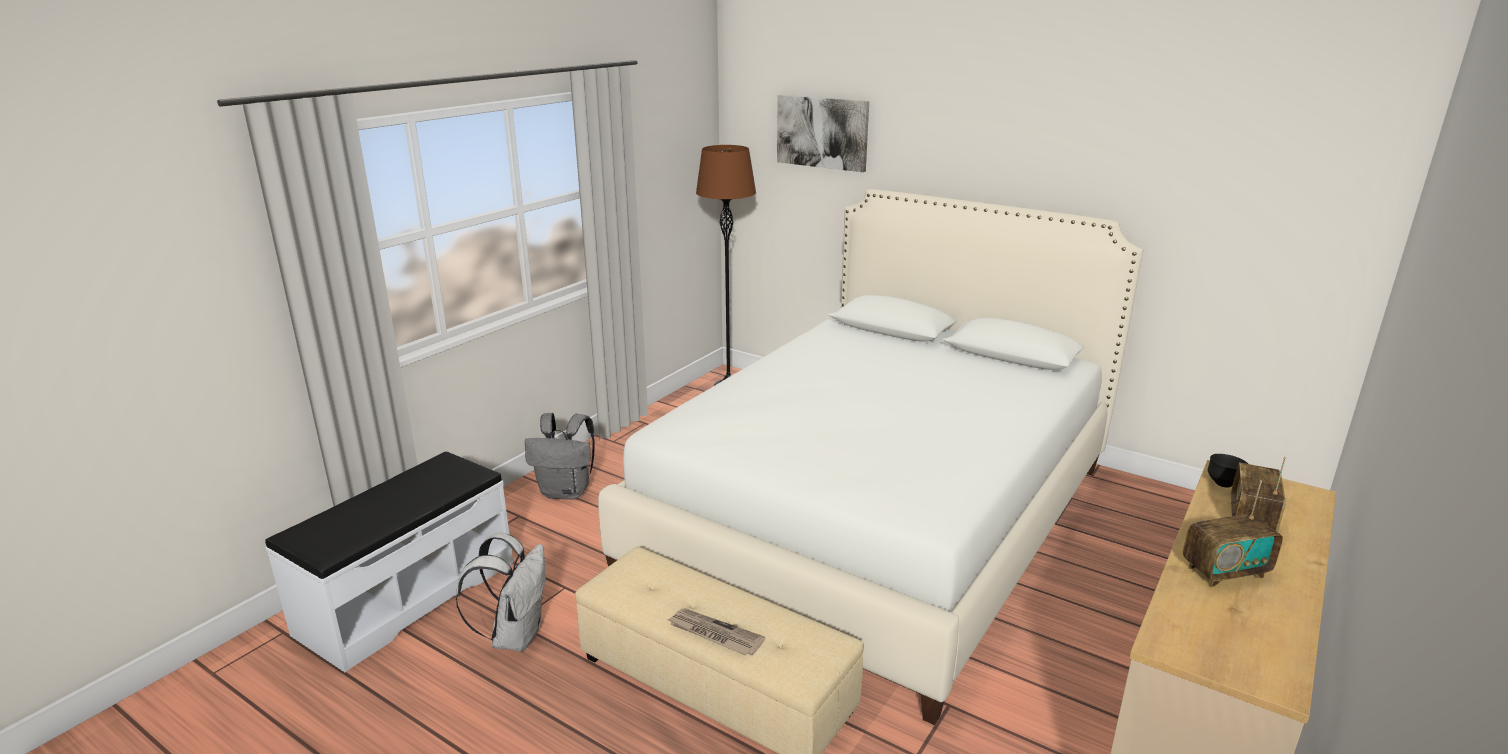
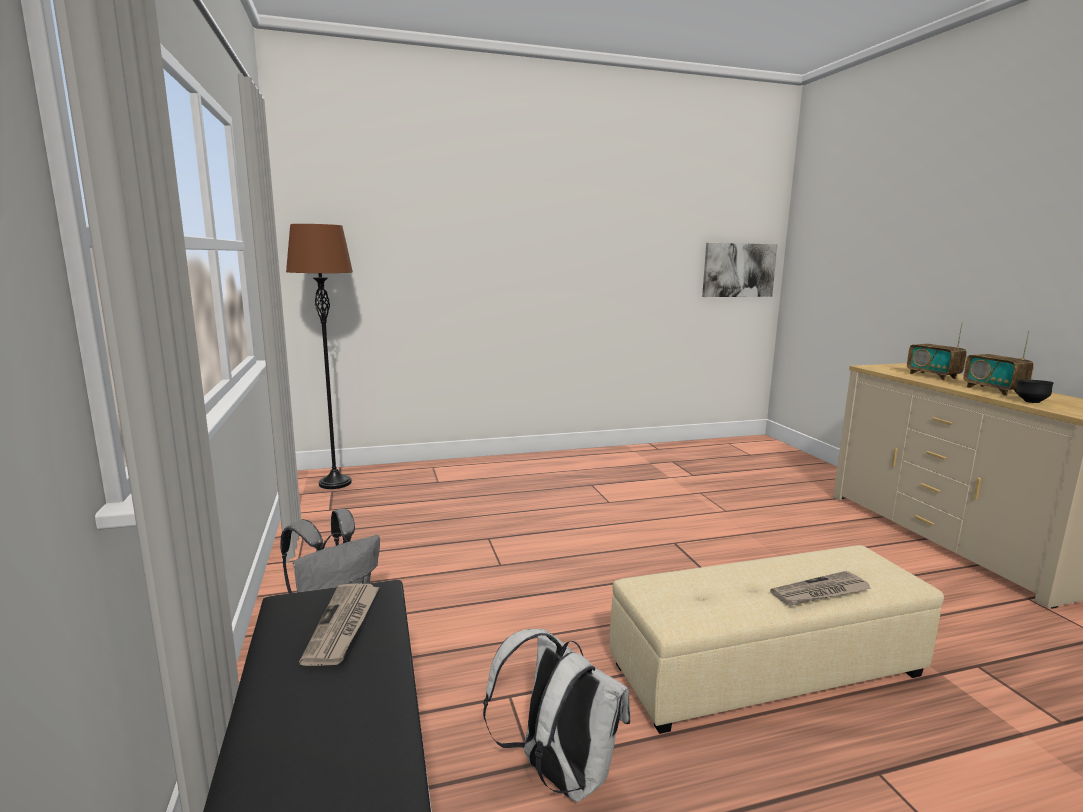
camera: 50 degrees left, 10 degrees down
(438, 482) = (343, 625): none -> newspaper
(822, 132) = (400, 213): picture -> picture (738, 270)
(878, 518) = (614, 513): white bed -> none
(1223, 484) = (884, 370): black bowl -> black bowl (1030, 402)
(1224, 572) = (993, 390): radio -> radio turned 135 degrees clockwise

